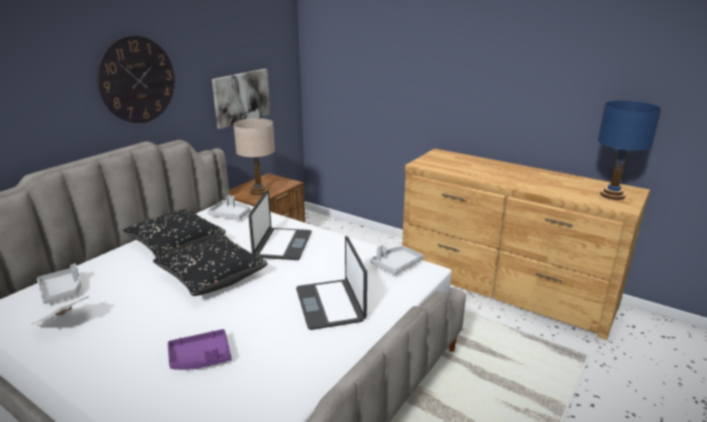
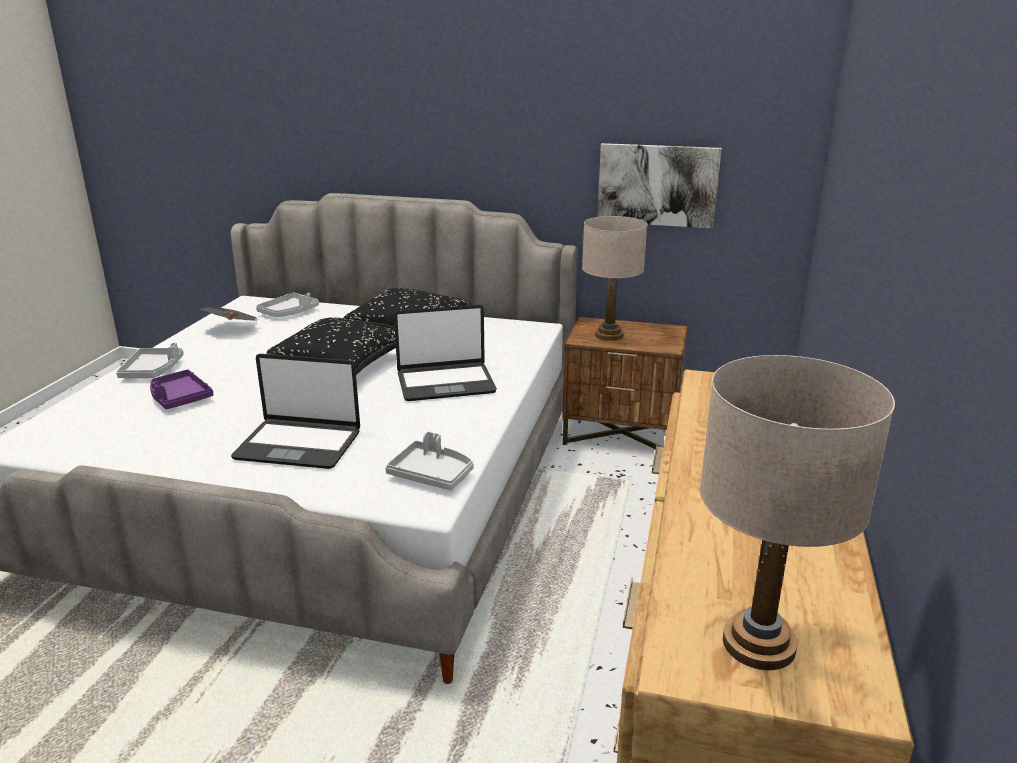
camera: 70 degrees right, 0 degrees up
(137, 80) = (480, 120): wall clock -> none
(231, 215) = (510, 336): grey tray -> grey tray (153, 371)
(331, 304) = (299, 445): laptop -> laptop turned 135 degrees counterclockwise
(612, 195) = (758, 644): blue table lamp -> beige table lamp

